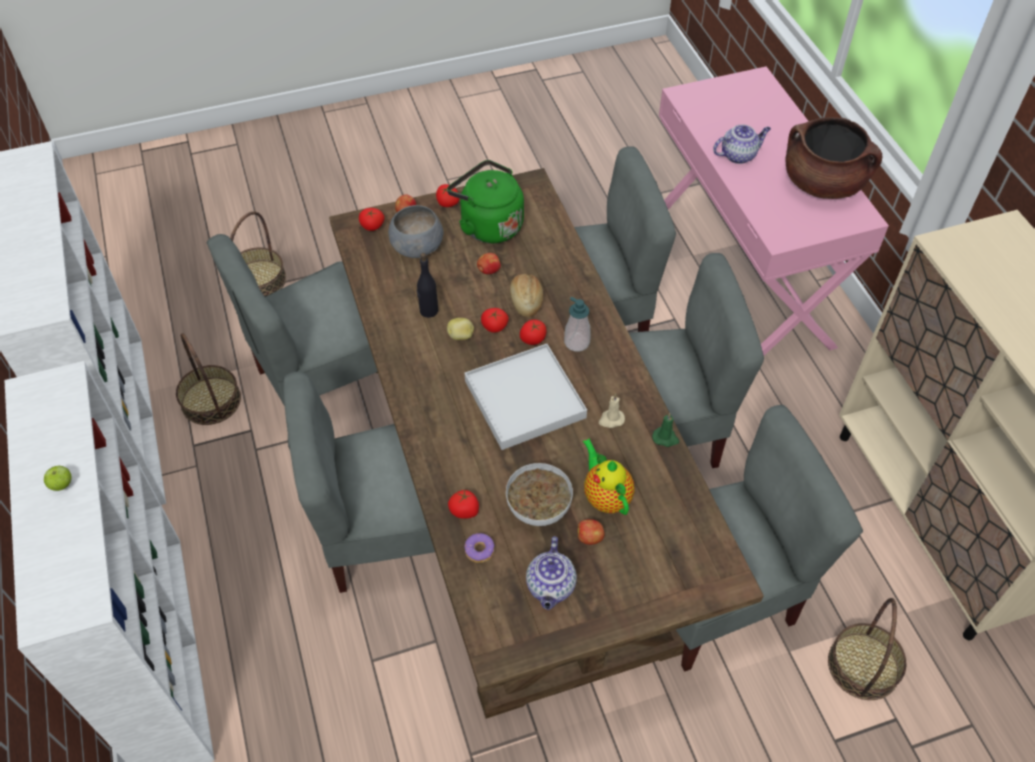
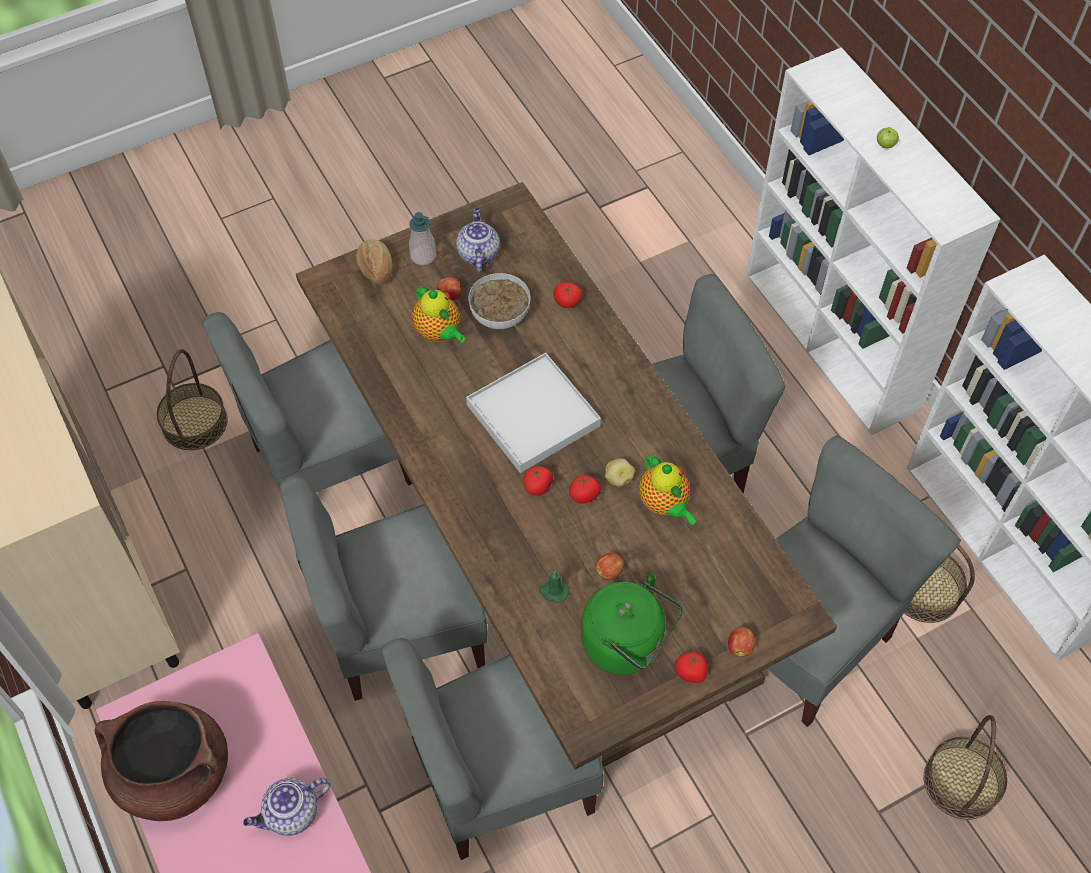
camera: 170 degrees right, 5 degrees up
(372, 226) = (775, 617): tomato -> none
(416, 247) = (708, 593): grey bowl -> none
(428, 311) = (664, 504): black bottle -> teapot
(479, 551) = (545, 272): donut -> none
(526, 301) = (555, 535): bread -> bread (375, 268)
(576, 342) = (488, 490): soap dispenser -> soap dispenser (423, 256)
(611, 419) = (441, 407): beige candle -> none
(665, 438) = (384, 396): green candle -> green candle (553, 592)

